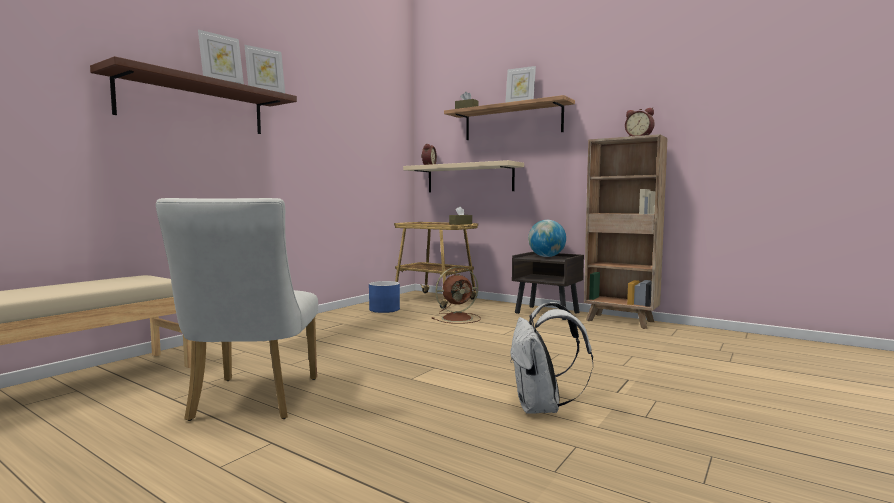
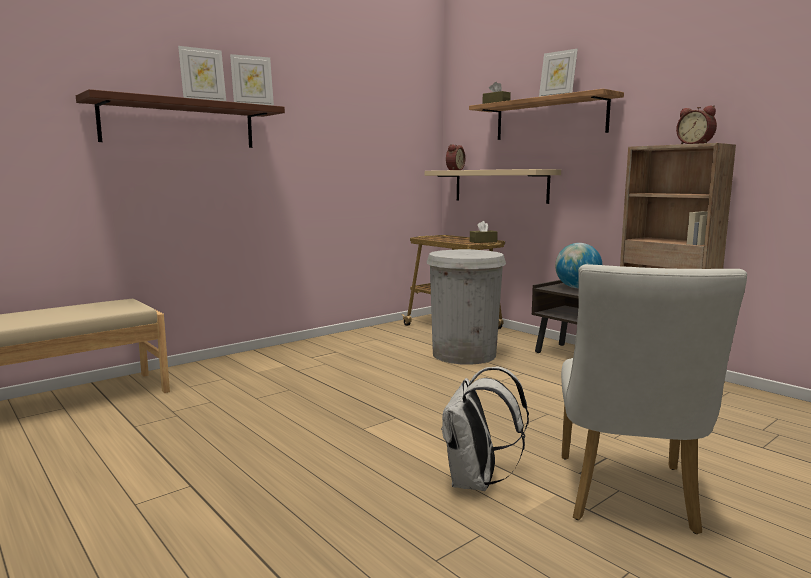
camera: 15 degrees right, 5 degrees up
(251, 402) = (197, 438): white chair -> white chair (627, 499)
(384, 309) = (390, 336): blue planter -> none
(458, 318) = (464, 354): brown fan -> white trash can

